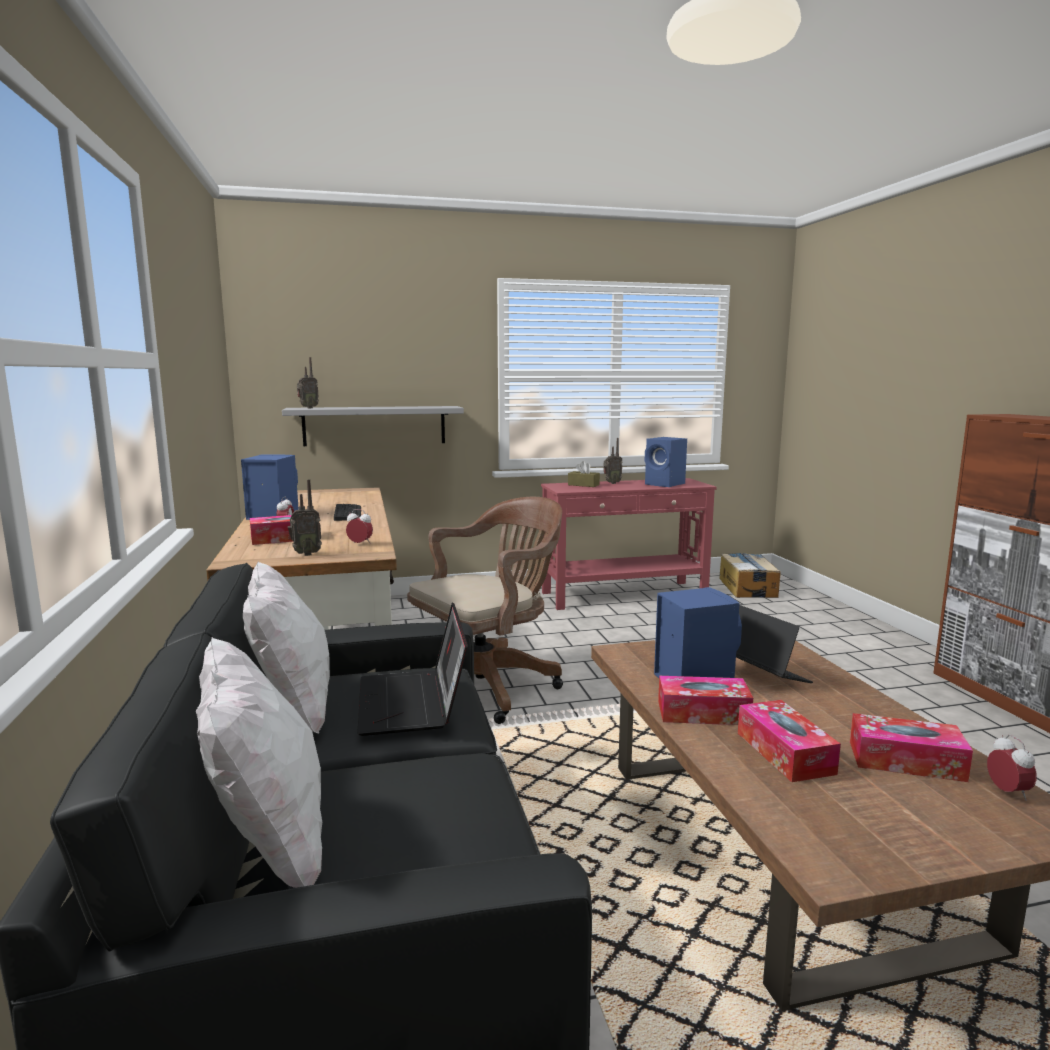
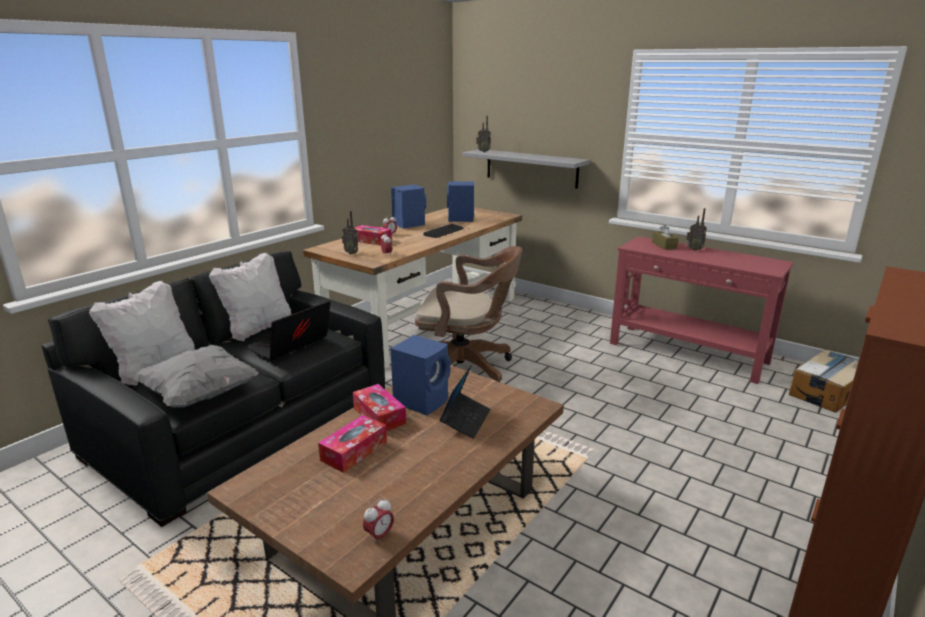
camera: 50 degrees right, 10 degrees up
(473, 821) = (200, 394): none -> grey pillow
(665, 484) = (738, 262): blue speaker -> blue speaker (461, 219)
(906, 761) = (386, 492): tissue box -> none

